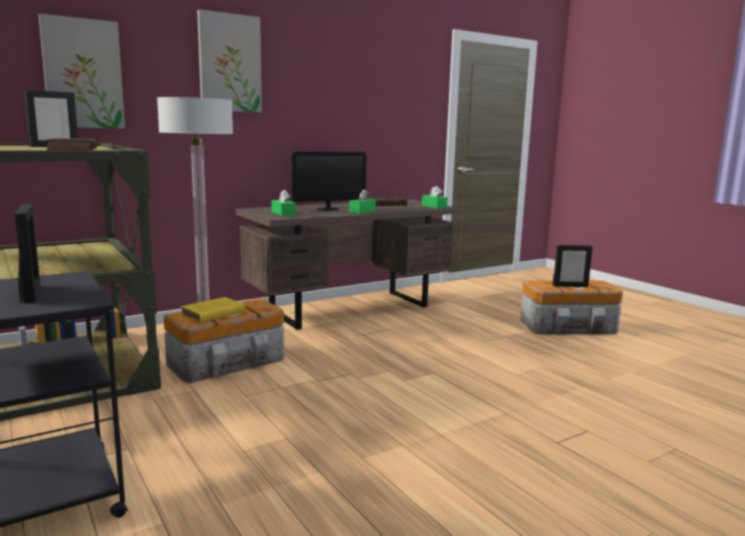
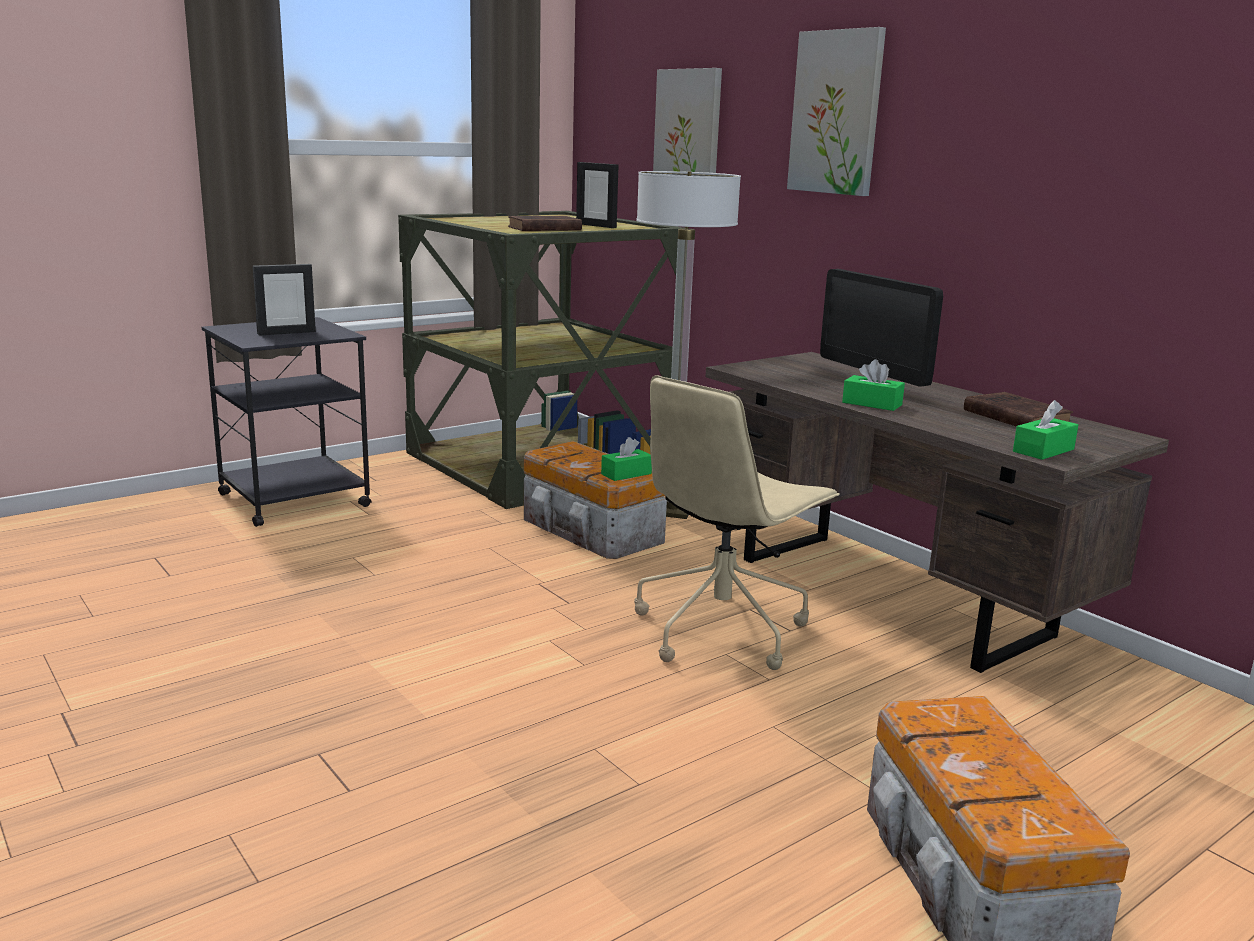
camera: 85 degrees right, 5 degrees up
(211, 314) = (578, 456): yellow book -> none
(283, 213) = (784, 369): green tissue box -> green tissue box (626, 474)
(387, 341) = (725, 629): none -> beige office chair
(570, 286) = (970, 756): picture frame -> none

